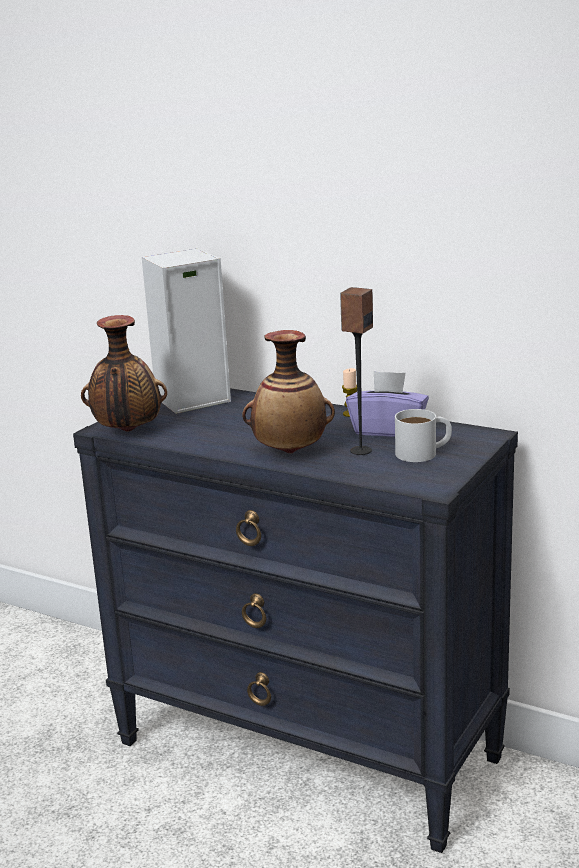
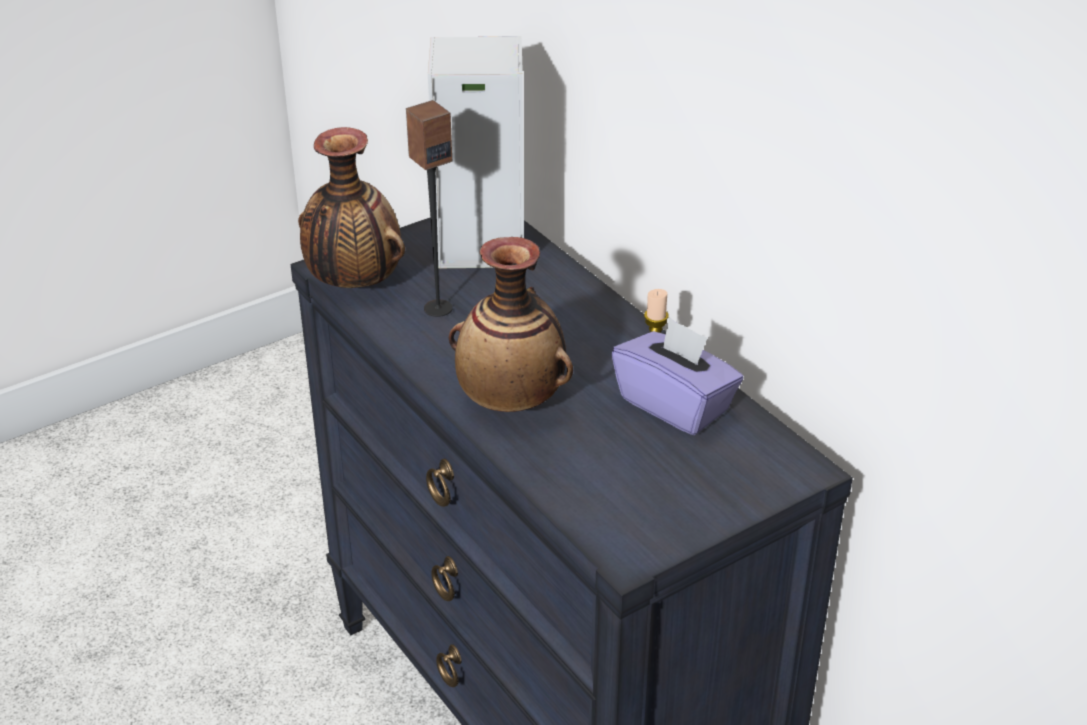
camera: 25 degrees right, 15 degrees up
(360, 450) = (601, 435): speaker -> speaker (438, 308)
(424, 452) = (681, 473): white mug -> none

